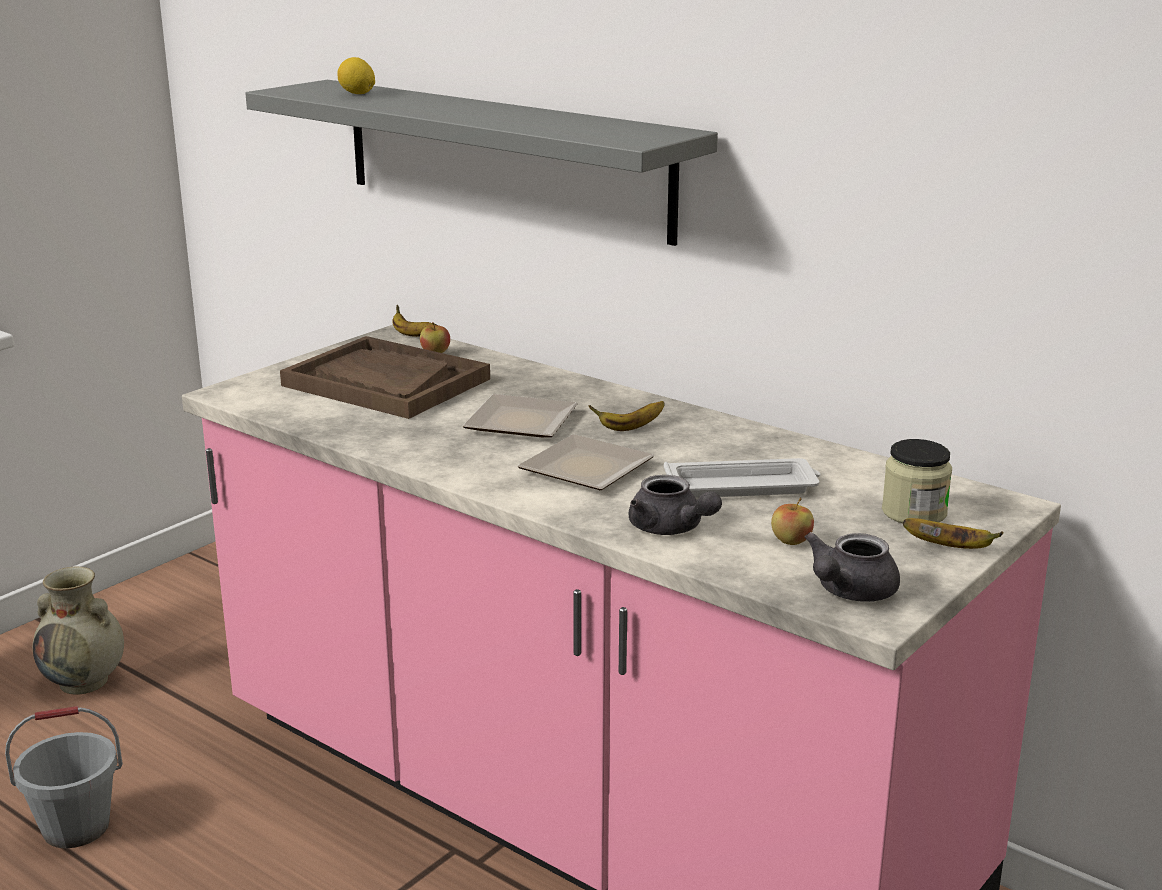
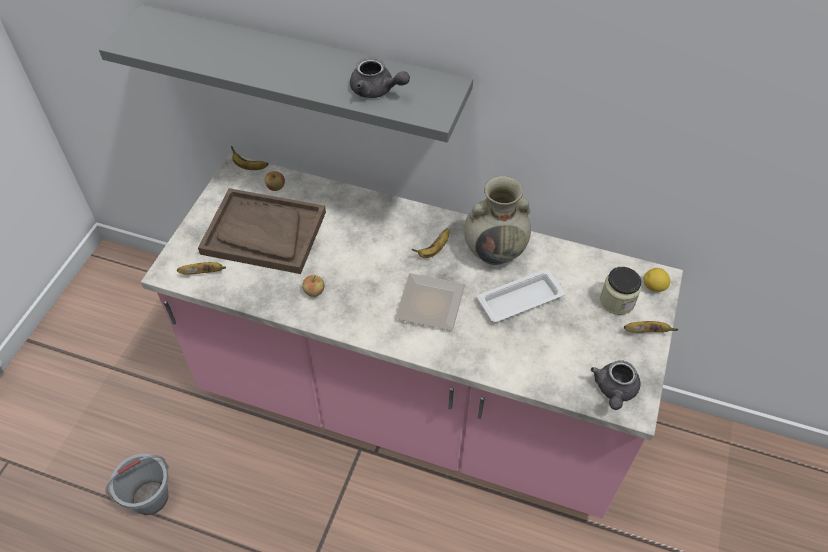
camera: 20 degrees left, 30 degrees up
(85, 682) = (90, 385): beige vase -> beige vase (495, 251)
(272, 399) = (204, 273): none -> banana
(357, 94) = (186, 40): lemon -> lemon (654, 287)
(523, 424) = (371, 262): plate -> none
(671, 529) = (503, 355): grey teapot -> grey teapot (376, 90)
(791, 541) = (568, 349): apple -> apple (314, 292)

